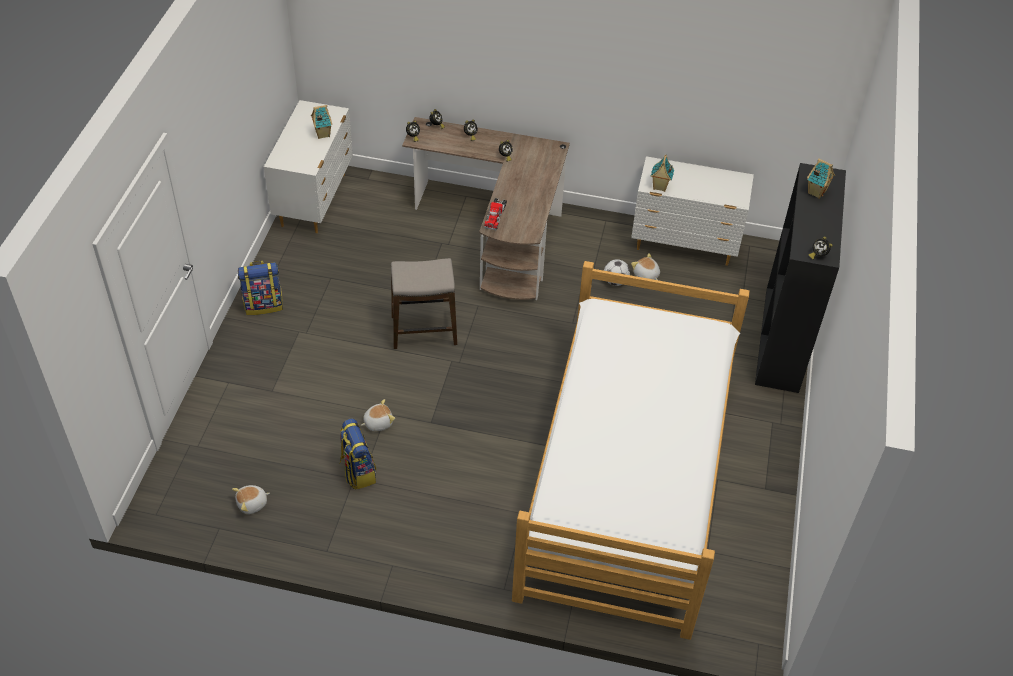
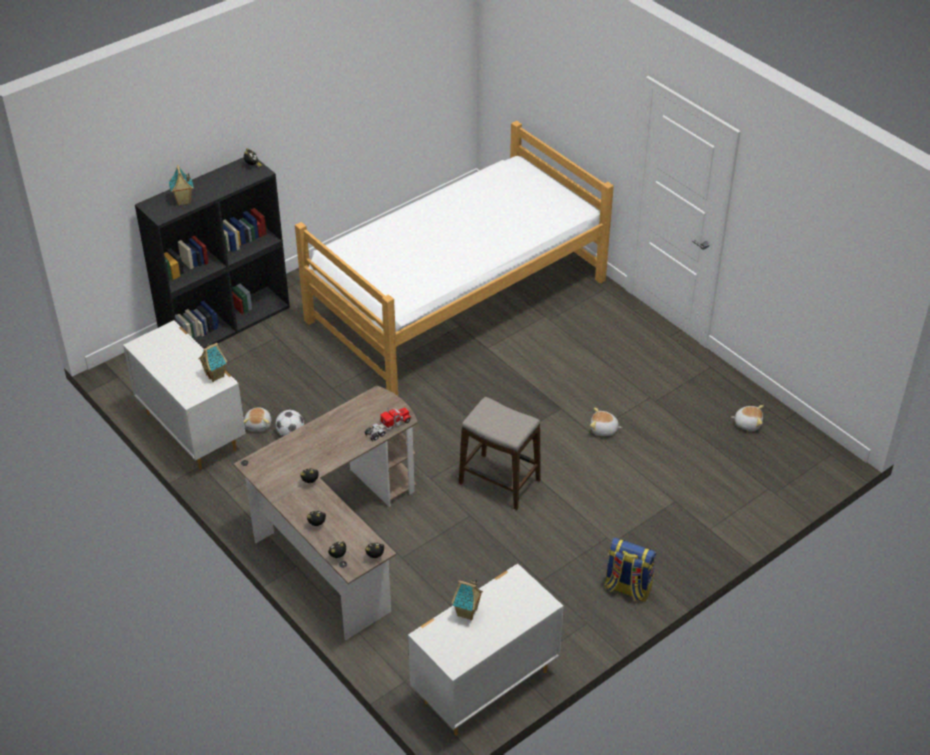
camera: 140 degrees left, 5 degrees down
(357, 471) = (648, 404): backpack -> none

